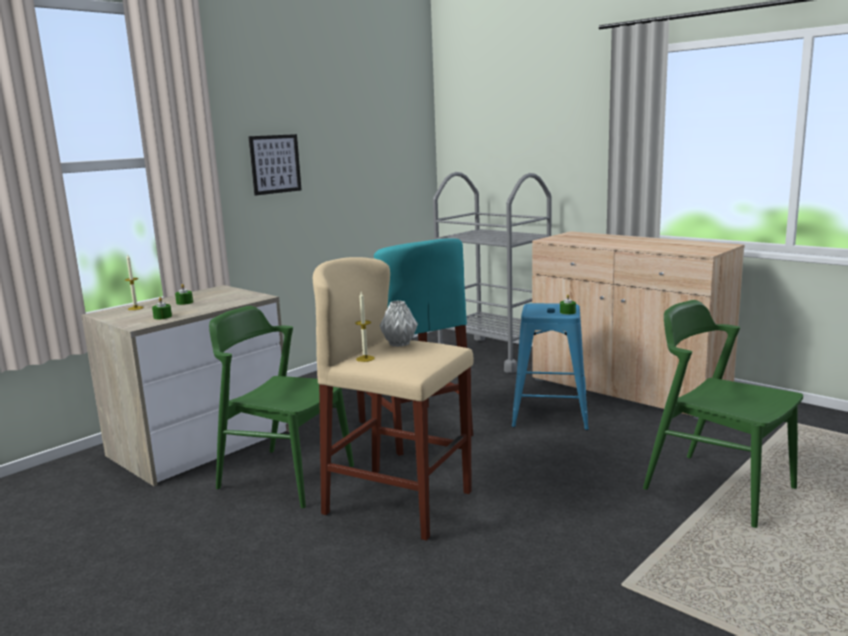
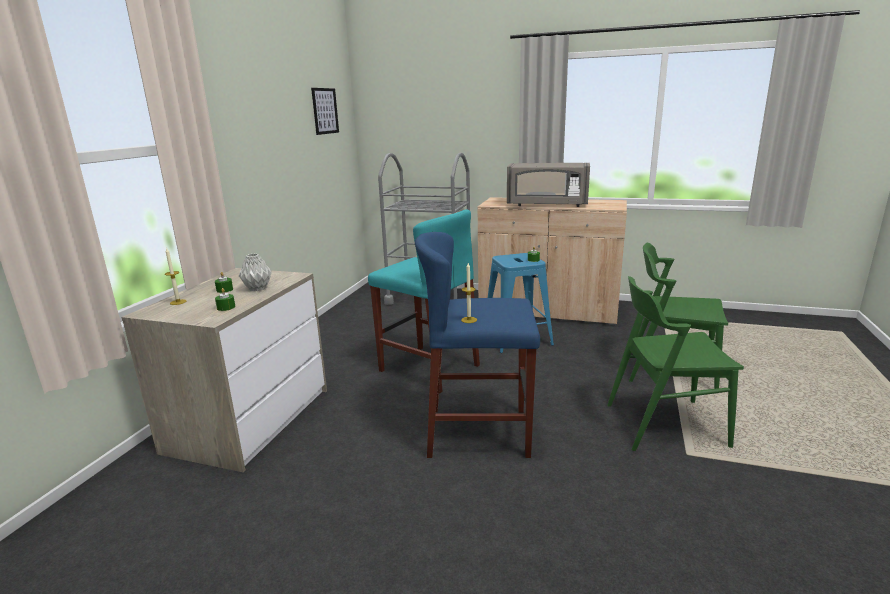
camera: 25 degrees left, 5 degrees up
(275, 164) = (253, 149): picture -> picture (325, 111)
(286, 476) = (363, 432): green chair -> green chair (664, 424)
(398, 502) = (478, 432): beige stool -> blue stool
(399, 344) = (475, 303): grey vase -> grey vase (257, 289)
(620, 243) = (547, 204): none -> grey microwave

